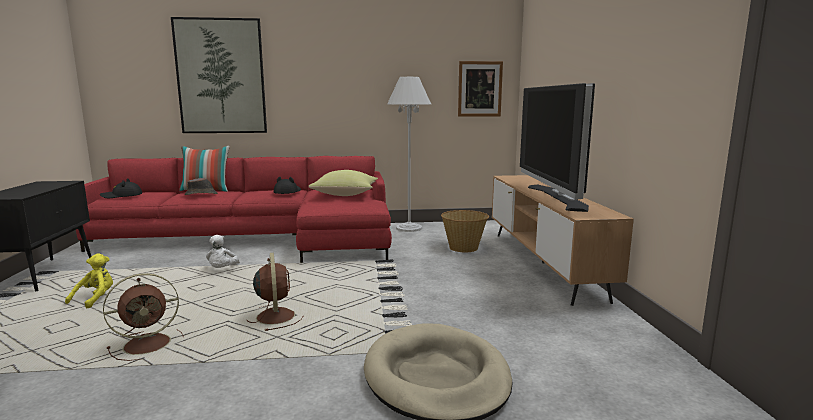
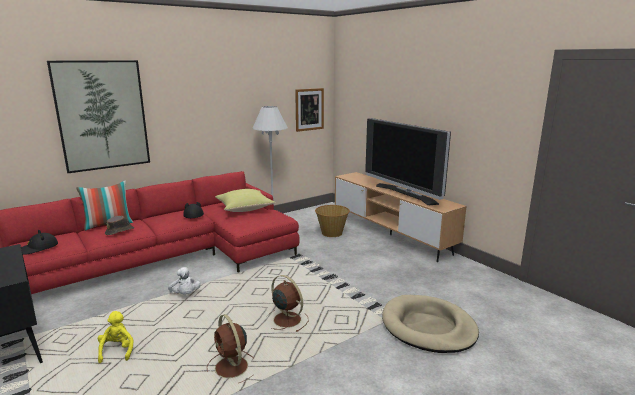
camera: 30 degrees left, 5 degrees up
(149, 344) = (232, 368): brown fan -> brown fan turned 120 degrees clockwise

